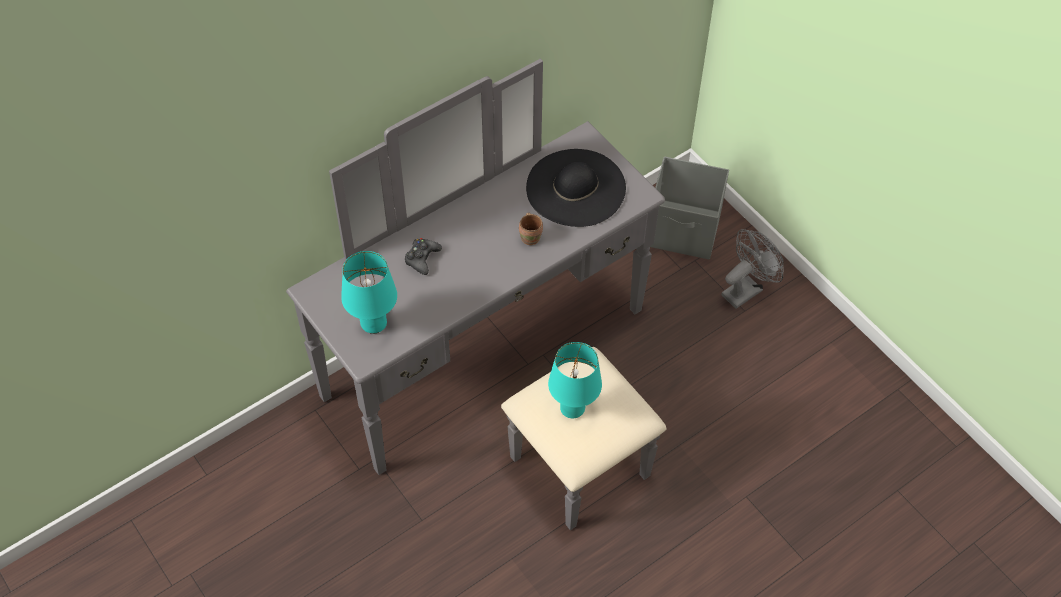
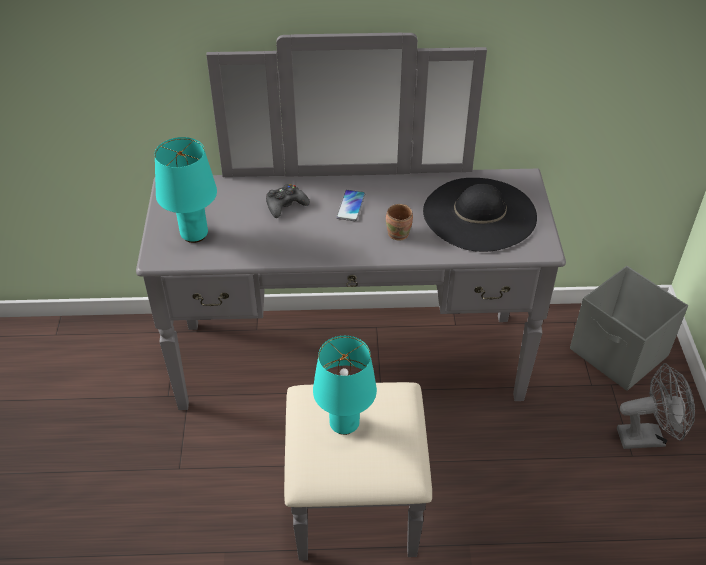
camera: 35 degrees right, 10 degrees down
(474, 232) = (351, 206): none -> phone

